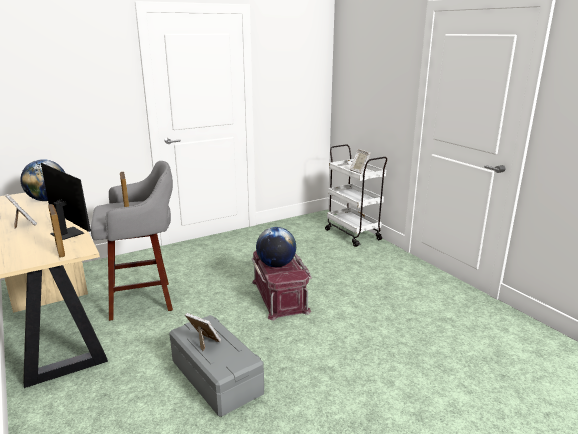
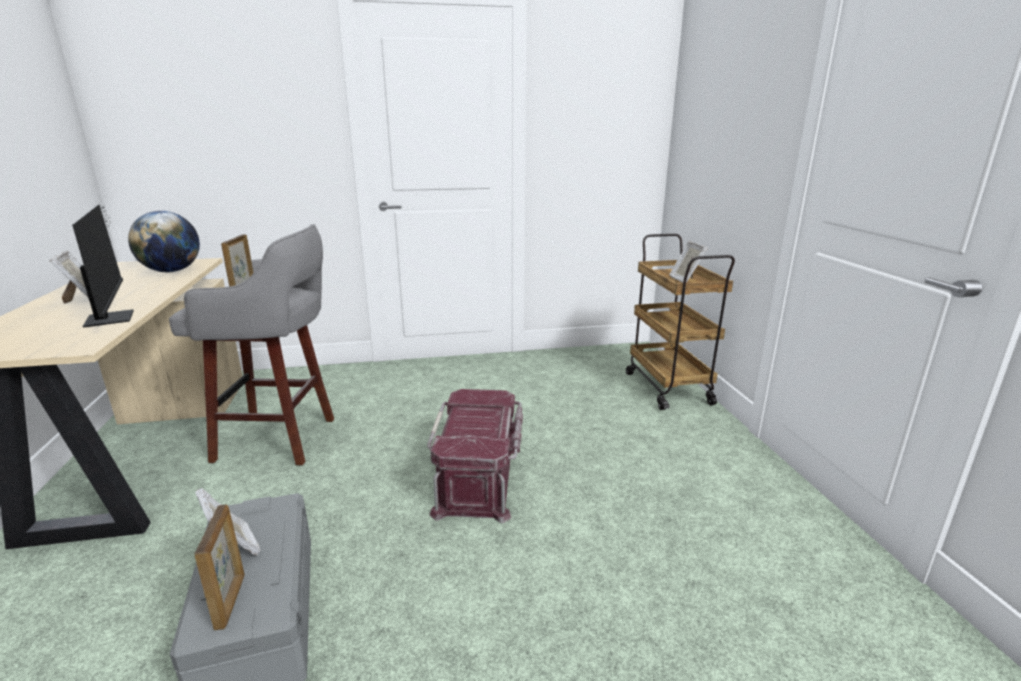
camera: 20 degrees right, 0 degrees up
(60, 250) = (54, 342): picture frame -> picture frame (231, 601)
(276, 265) = (470, 421): globe -> none
(353, 235) = (668, 389): white cart -> brown cart

